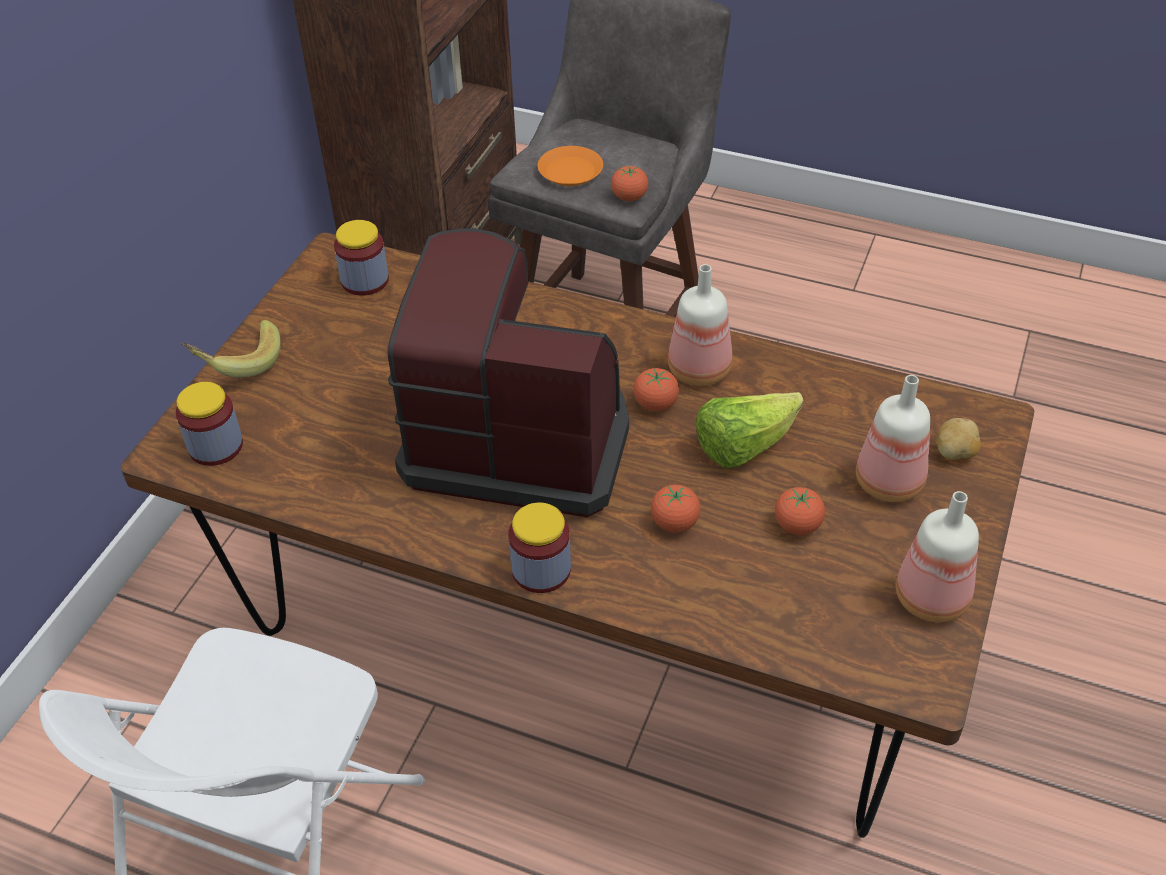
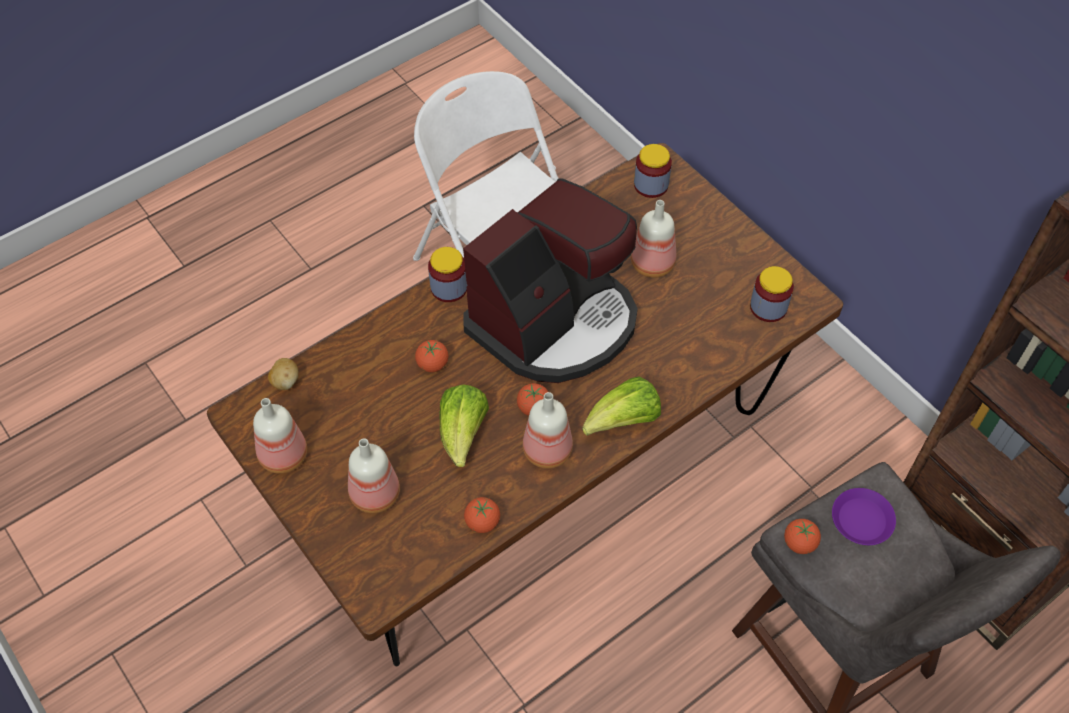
camera: 120 degrees right, 10 degrees up
(238, 361) = (722, 216): banana -> none
(360, 391) = (654, 264): none -> bottle
(570, 172) = (861, 519): orange plate -> purple plate
(610, 329) = (623, 421): none -> lettuce
(797, 525) = (383, 423): tomato -> tomato (482, 522)
(955, 453) = (367, 550): potato -> potato (285, 381)

